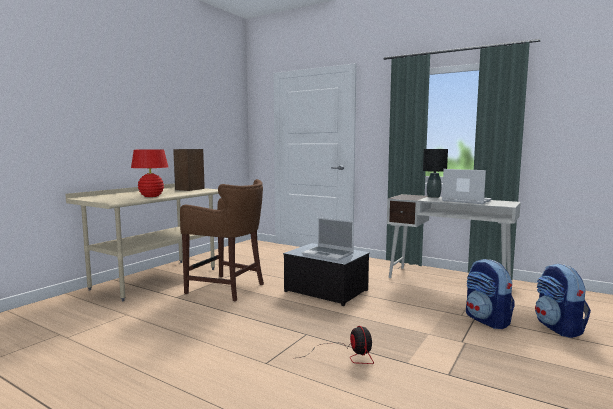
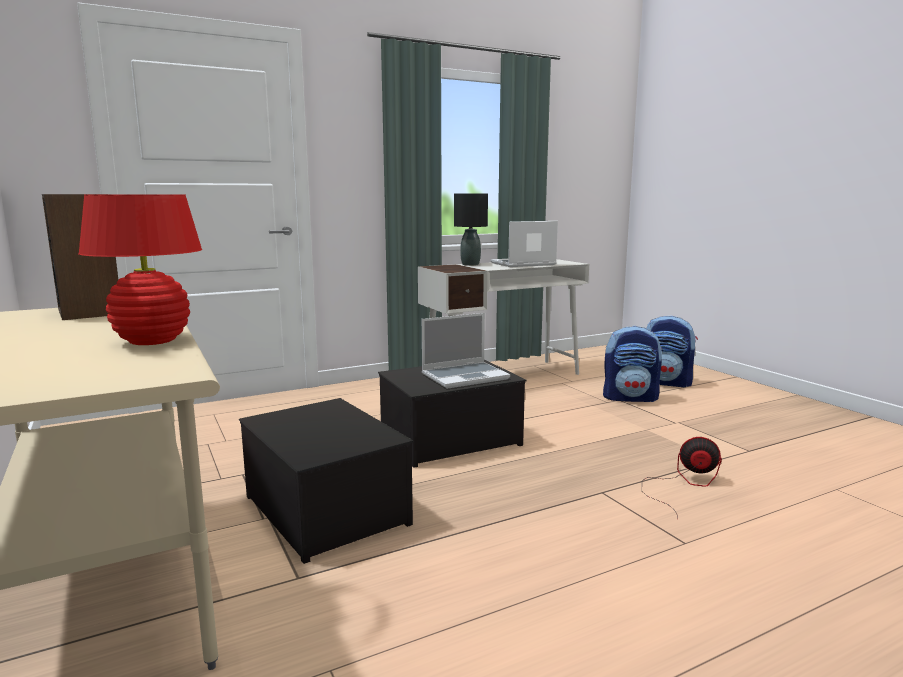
camera: 60 degrees left, 5 degrees up
(228, 288) = (328, 510): brown stool -> storage box

